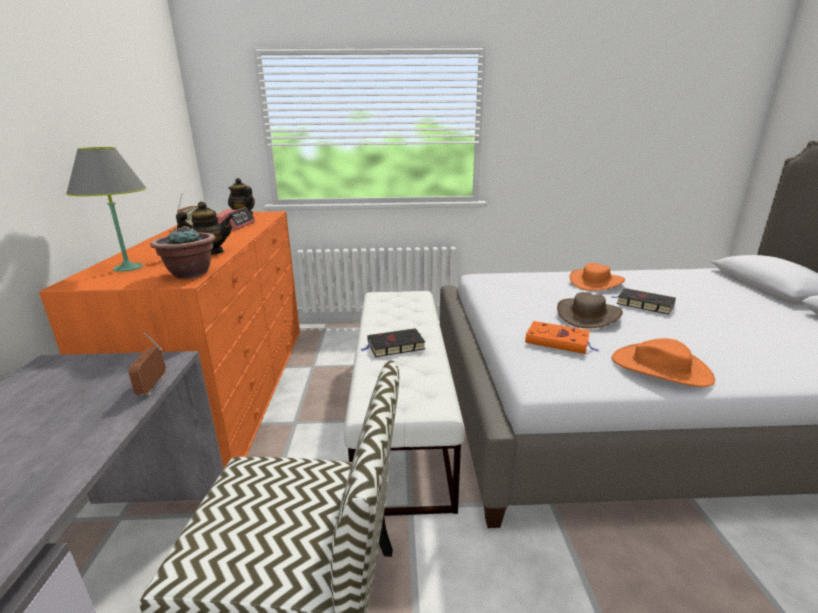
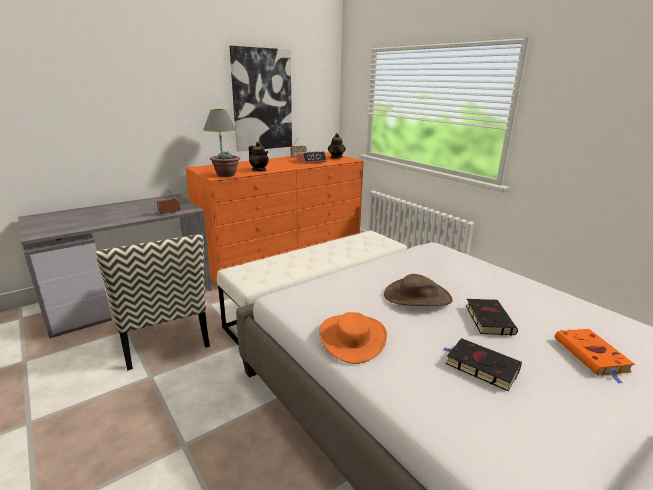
camera: 55 degrees right, 0 degrees up
(114, 131) = (262, 100): none -> picture
(394, 346) = (305, 257): black book -> black book (480, 366)
(559, 341) = (348, 293): orange book -> orange book (592, 356)
(596, 282) = (507, 290): orange hat -> none

